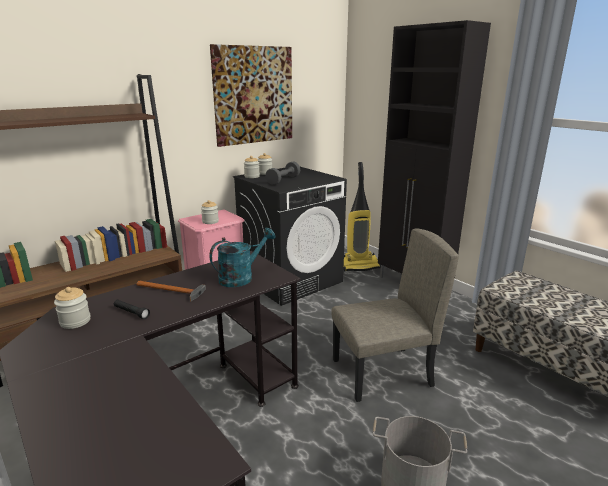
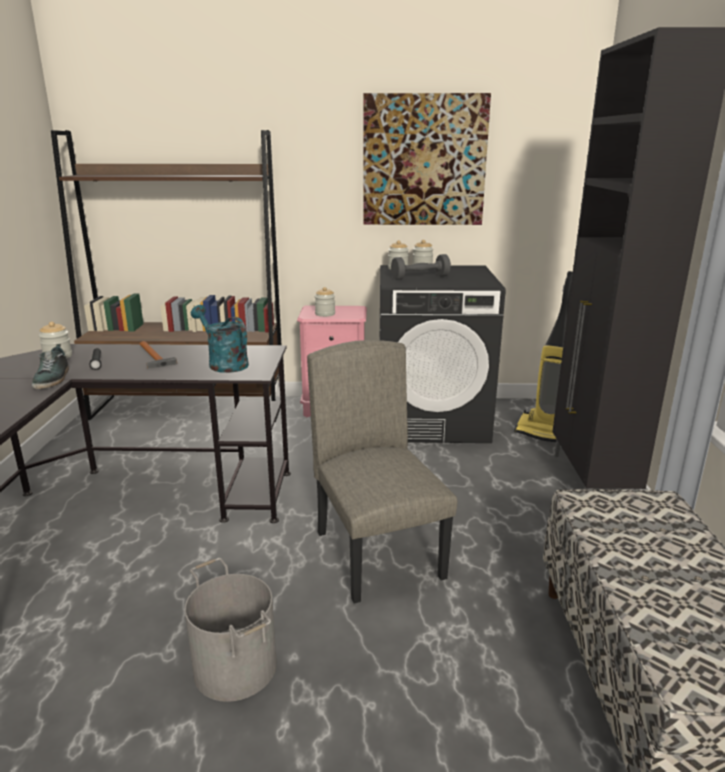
camera: 40 degrees right, 0 degrees up
(123, 341) = (53, 378): none -> shoe
(241, 277) = (224, 363): turquoise watering can -> turquoise watering can turned 135 degrees counterclockwise
(382, 373) = (379, 554): beige chair -> beige chair turned 135 degrees counterclockwise

